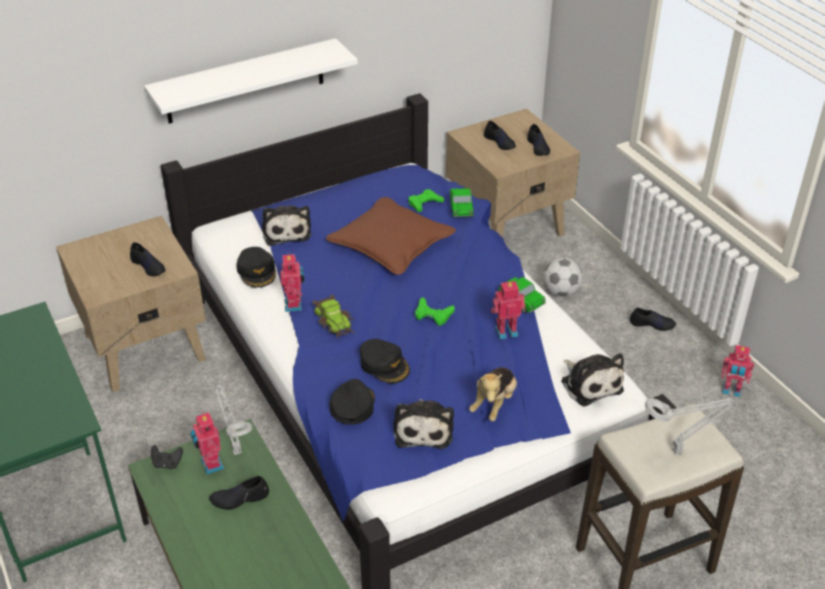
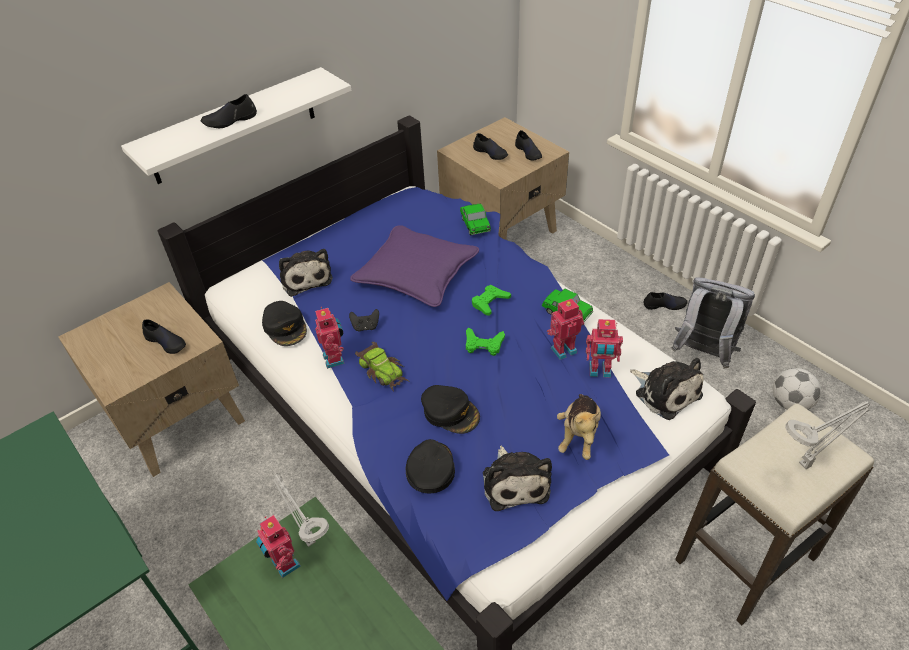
camera: 10 degrees left, 5 degrees up
(167, 464) = (234, 573): black game controller -> black game controller (365, 327)
(240, 498) = (327, 601): black shoe -> black shoe (230, 120)
(391, 243) = (416, 273): brown pillow -> purple pillow
(424, 203) = (437, 225): green game controller -> green game controller (490, 302)
(561, 291) = (572, 287): football -> football (790, 403)
(674, 375) = (703, 353): none -> grey backpack
(731, 391) = (759, 359): toy robot -> toy robot (600, 371)

